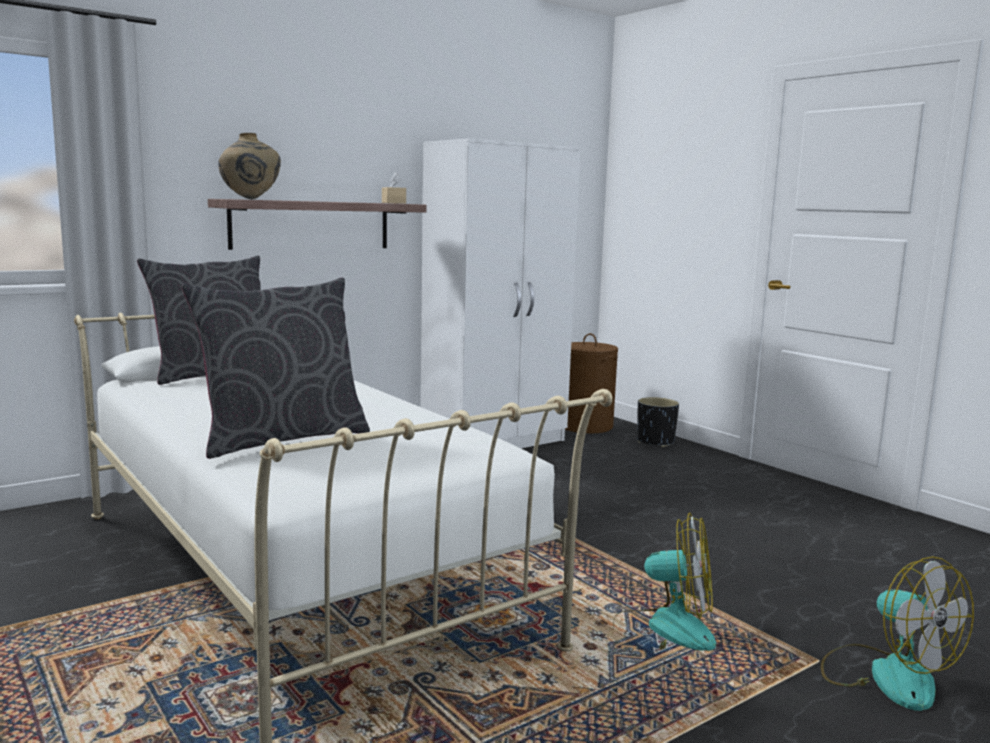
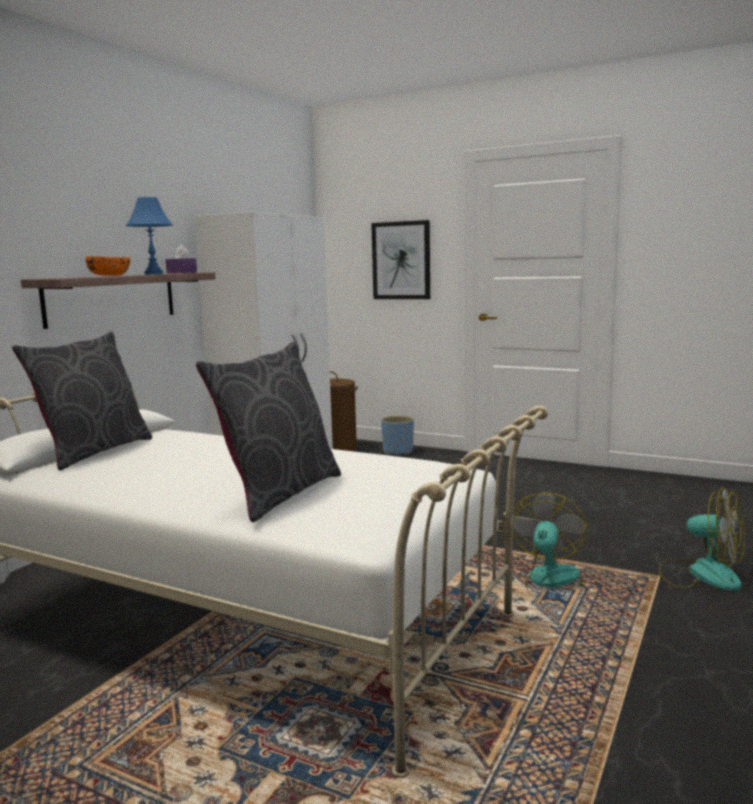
camera: 25 degrees left, 0 degrees up
(250, 199) = (71, 277): beige vase -> none
(301, 200) = (110, 275): none -> orange bowl
(352, 202) = (154, 274): none -> blue table lamp
(393, 203) = (181, 272): beige tissue box -> purple tissue box
(656, 442) = (398, 451): black planter -> blue planter
(664, 630) = (553, 584): fan -> fan turned 60 degrees counterclockwise
(690, 206) = (401, 260): none -> picture

